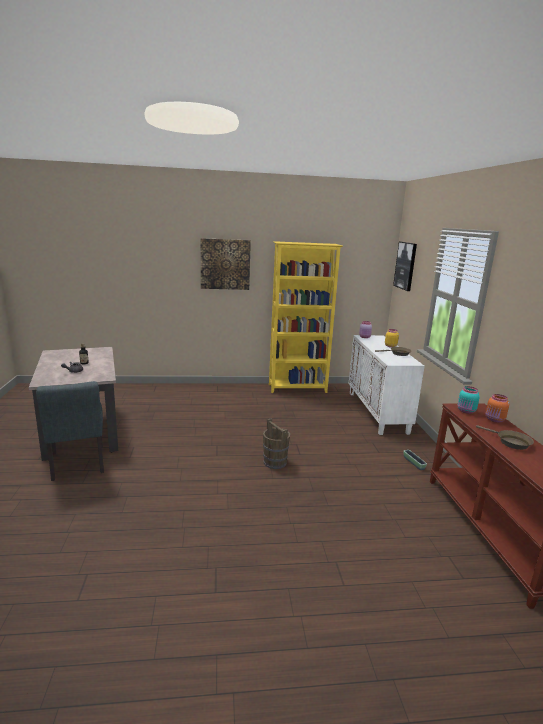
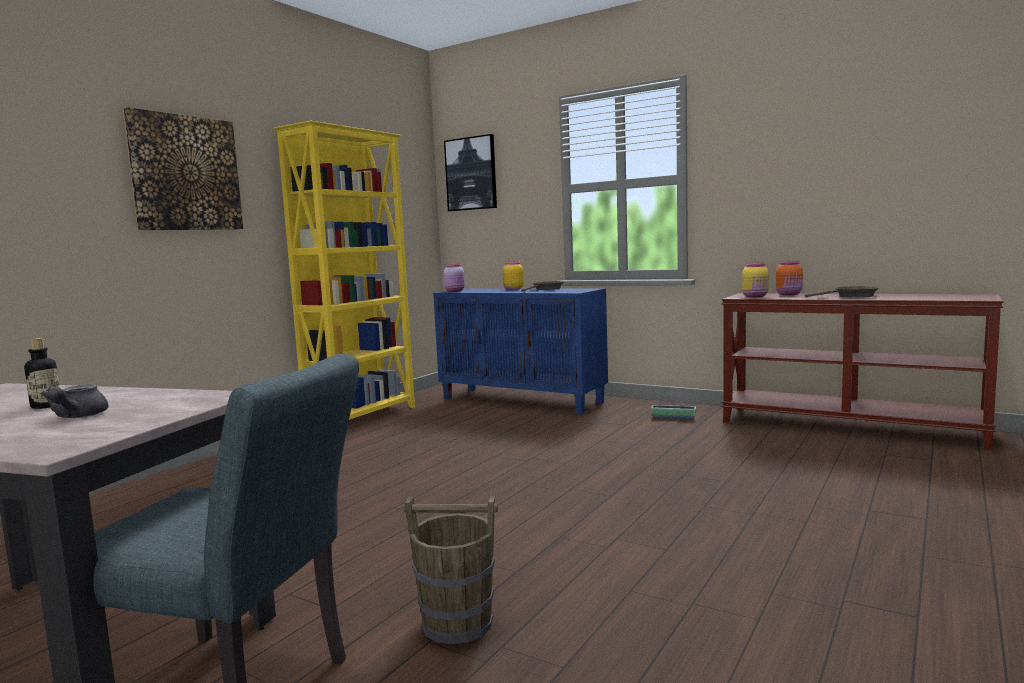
camera: 50 degrees left, 10 degrees down
(275, 462) = (565, 483): brown bucket -> brown bucket (456, 623)
(377, 412) = (523, 400): white cabinet -> blue cabinet
(466, 411) = (756, 296): turquoise jar -> yellow jar

